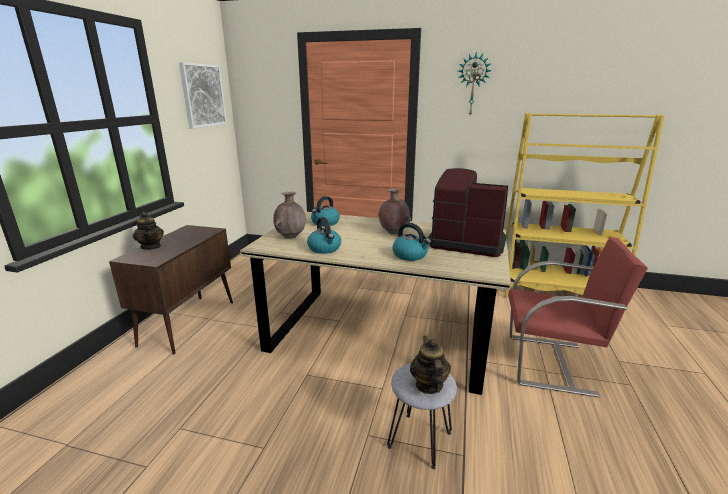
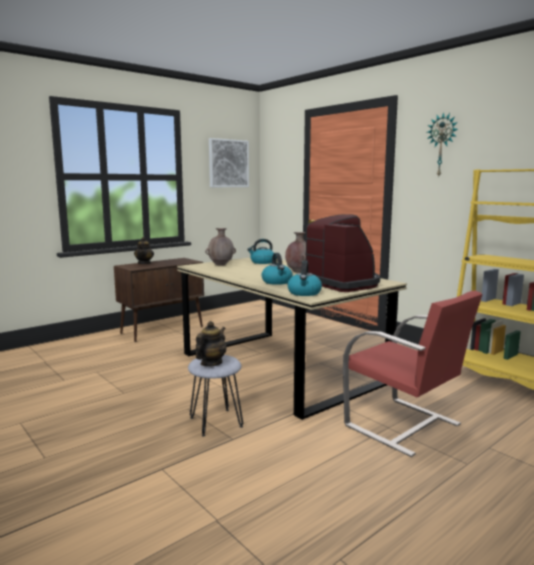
camera: 35 degrees right, 10 degrees down
(325, 248) = (227, 272): kettle -> kettle (304, 293)

